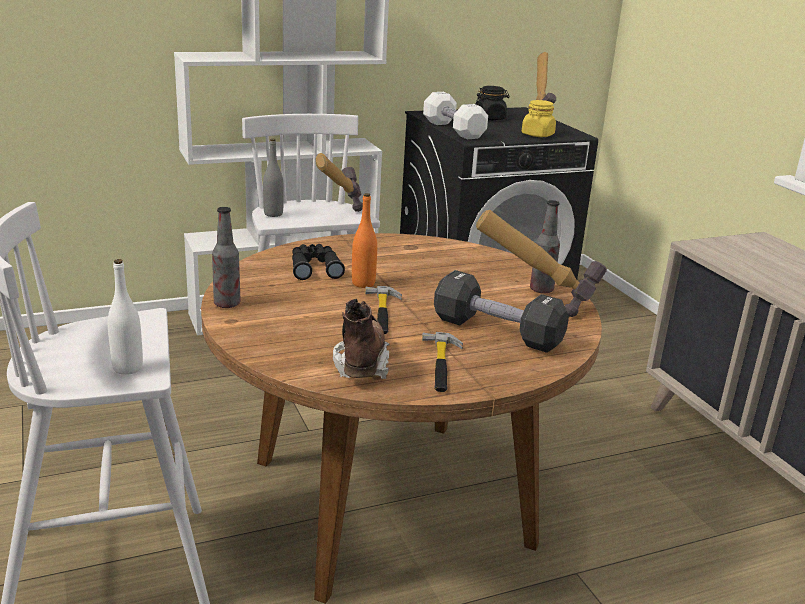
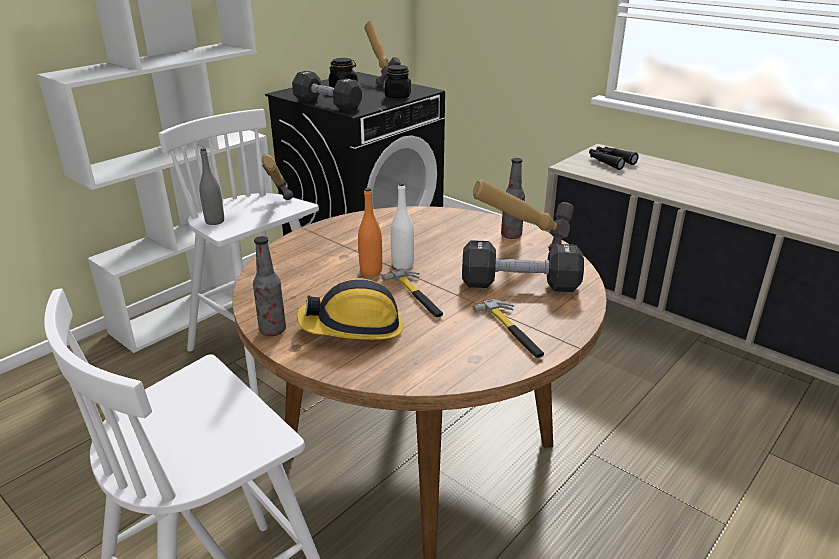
camera: 25 degrees left, 5 degrees up
(128, 368) = (242, 435): white bottle -> white bottle (402, 265)
(297, 320) = (353, 327): none -> hard hat
(314, 268) = (313, 267): black binoculars -> black binoculars (609, 162)
(361, 363) = (449, 351): brown boot -> none
(453, 130) = (327, 104): white dumbbell -> black dumbbell
(537, 135) = (398, 96): yellow jar -> black jar

